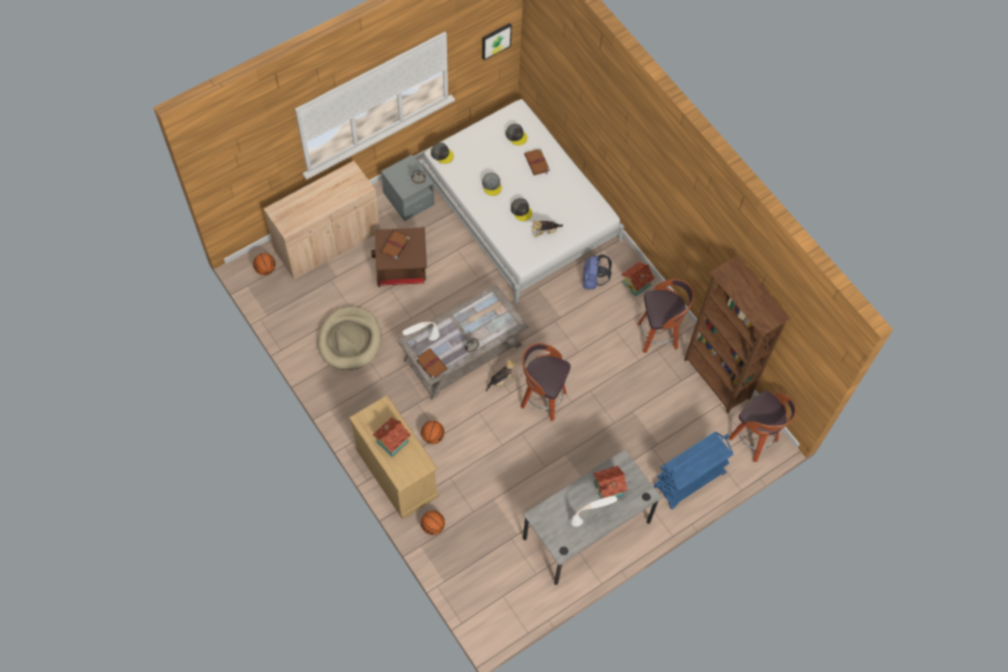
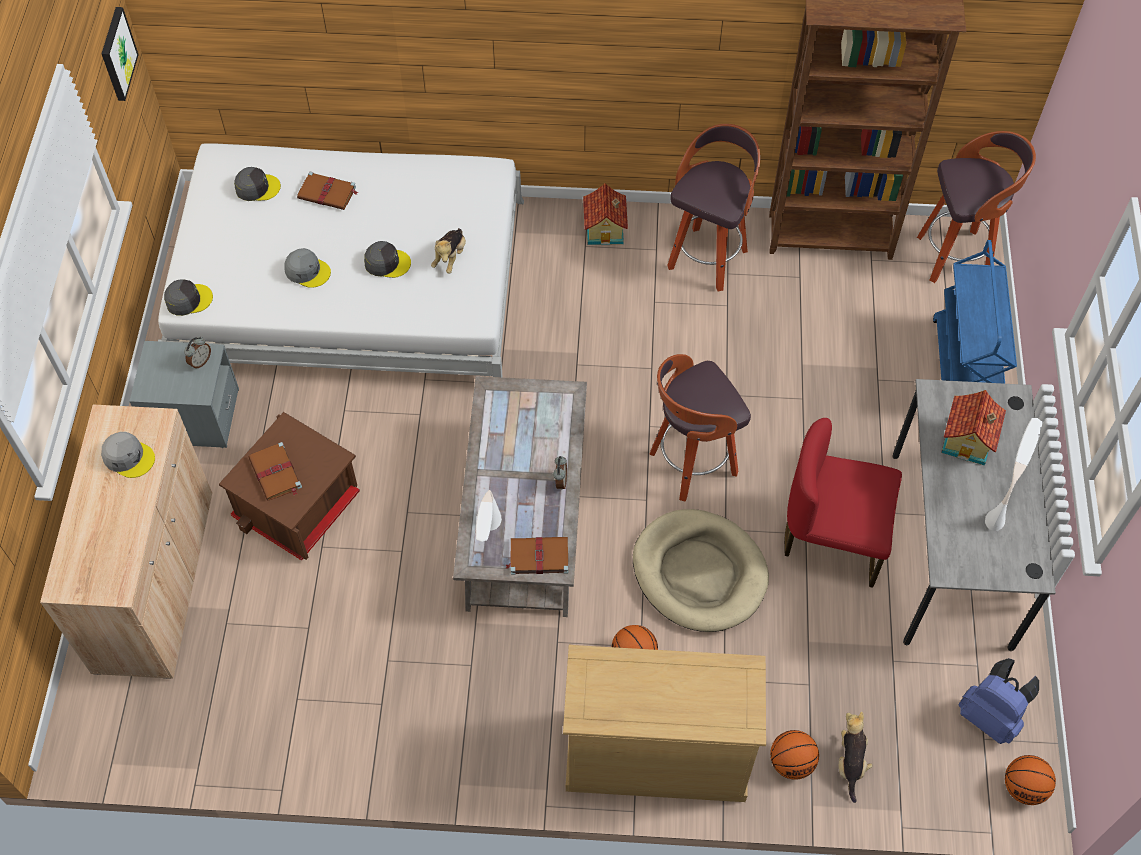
camera: 50 degrees left, 5 degrees down
(265, 269) = (110, 711): basketball -> basketball (1023, 787)
(342, 189) = (128, 457): none -> grey cap
(350, 340) = (360, 667): beige dog bed -> beige dog bed (699, 573)
(391, 441) = (661, 693): toy house -> none
(501, 380) = (616, 497): plush toy -> plush toy (850, 762)
(552, 479) = (833, 537): none -> red chair
(593, 280) = (554, 275): blue backpack -> blue backpack (990, 716)

